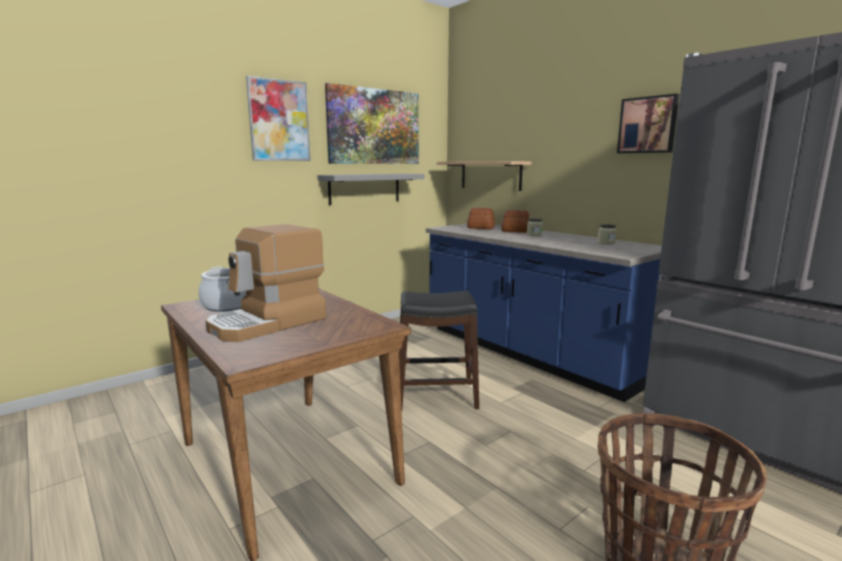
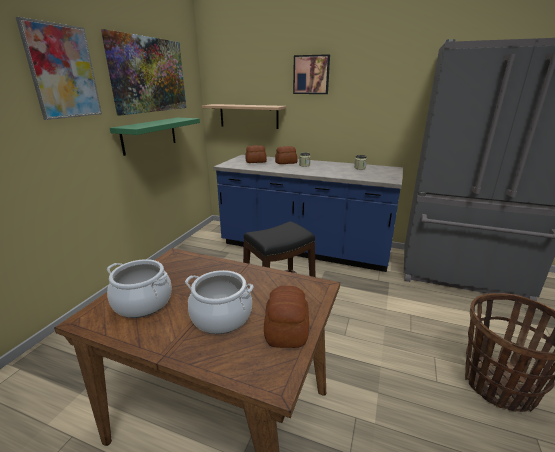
camera: 30 degrees left, 10 degrees up
(268, 323) = (221, 316): coffee machine -> cooking pot
(302, 341) = (285, 330): none -> bread
(364, 188) = (149, 135): grey shelf -> green shelf
(648, 125) = (380, 82): picture -> picture (311, 75)

